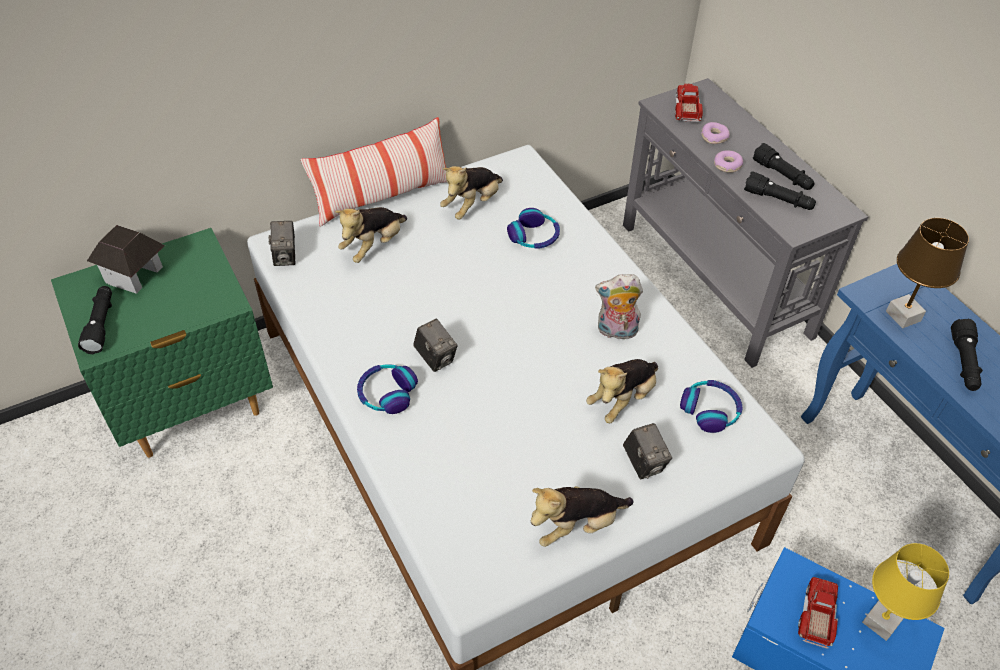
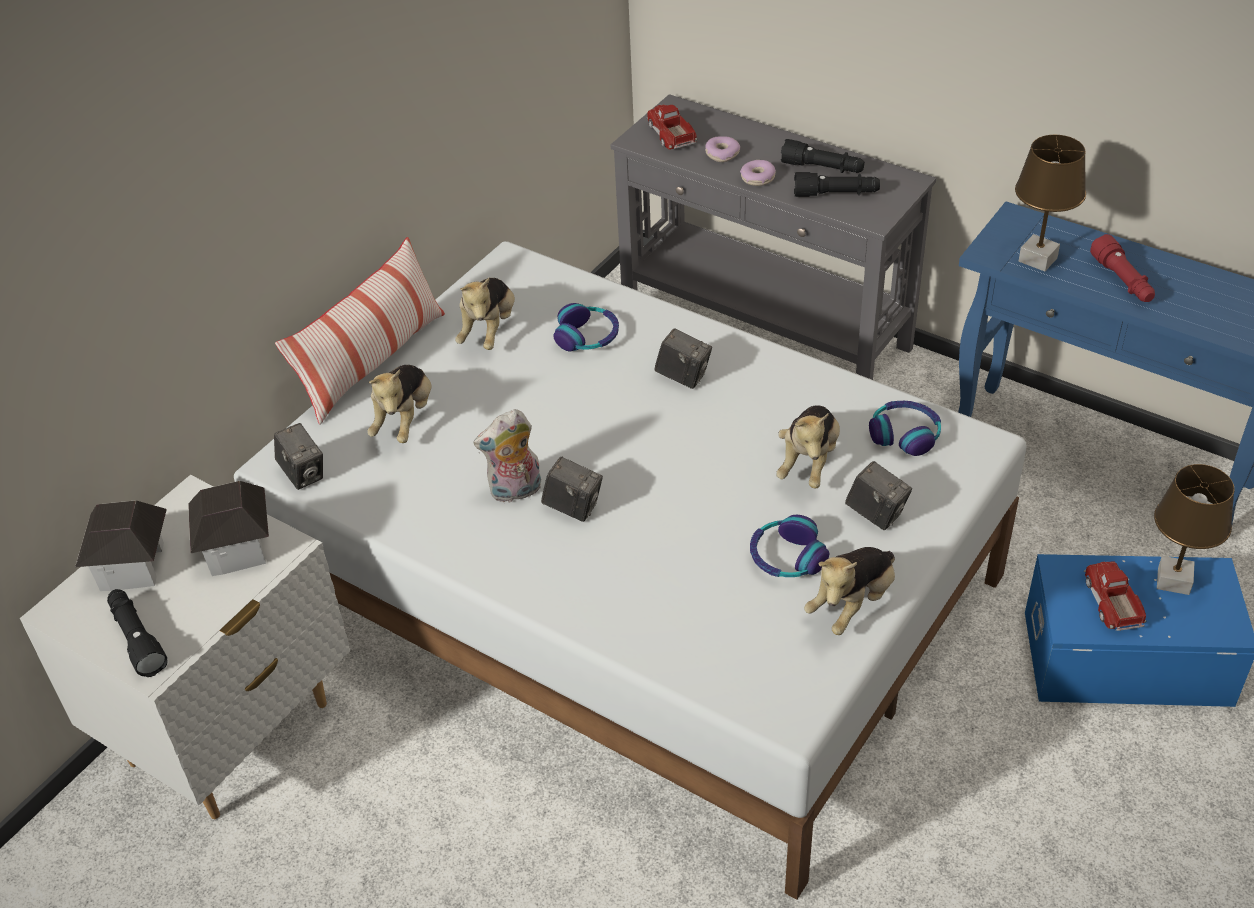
camera: 25 degrees left, 5 degrees down
(193, 406) = (231, 734): green nightstand -> white nightstand
(200, 291) = (237, 549): none -> toy house
(387, 393) = (546, 567): headphones -> headphones (787, 557)
(579, 294) = (683, 376): none -> camera
(616, 332) = (751, 398): plush toy -> plush toy (515, 492)
(881, 623) = (1174, 581): yellow table lamp -> brown table lamp
(963, 363) = (1122, 281): black flashlight -> red flashlight

